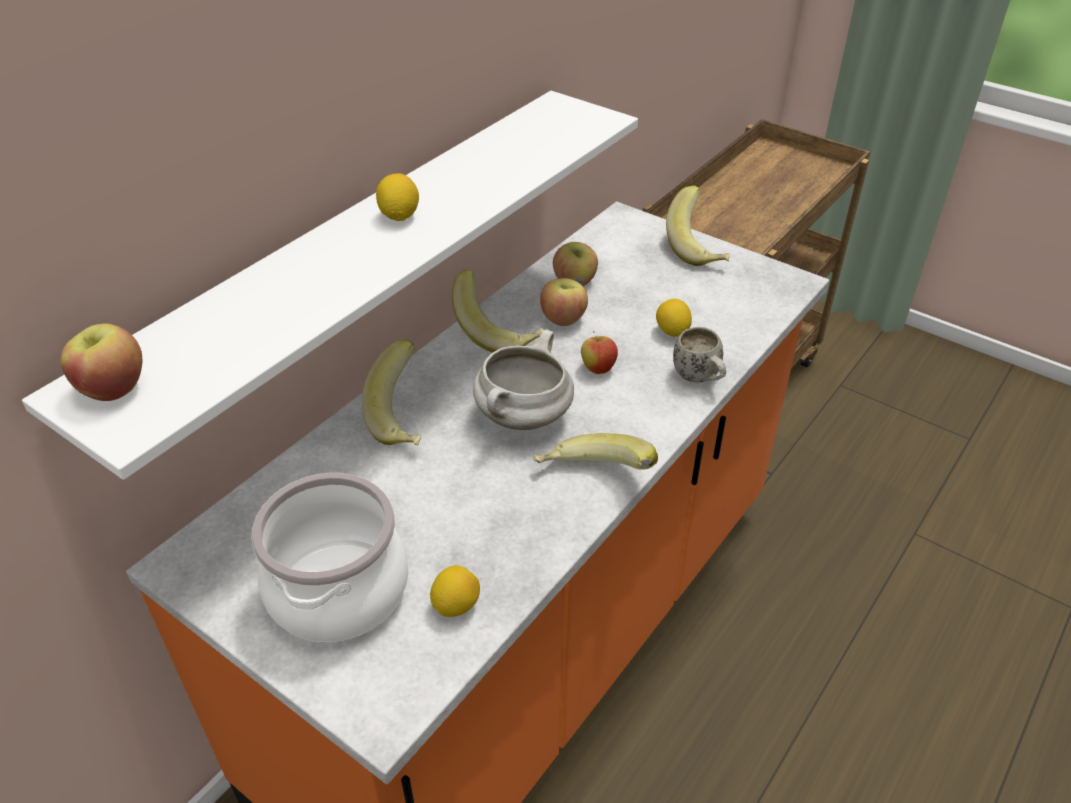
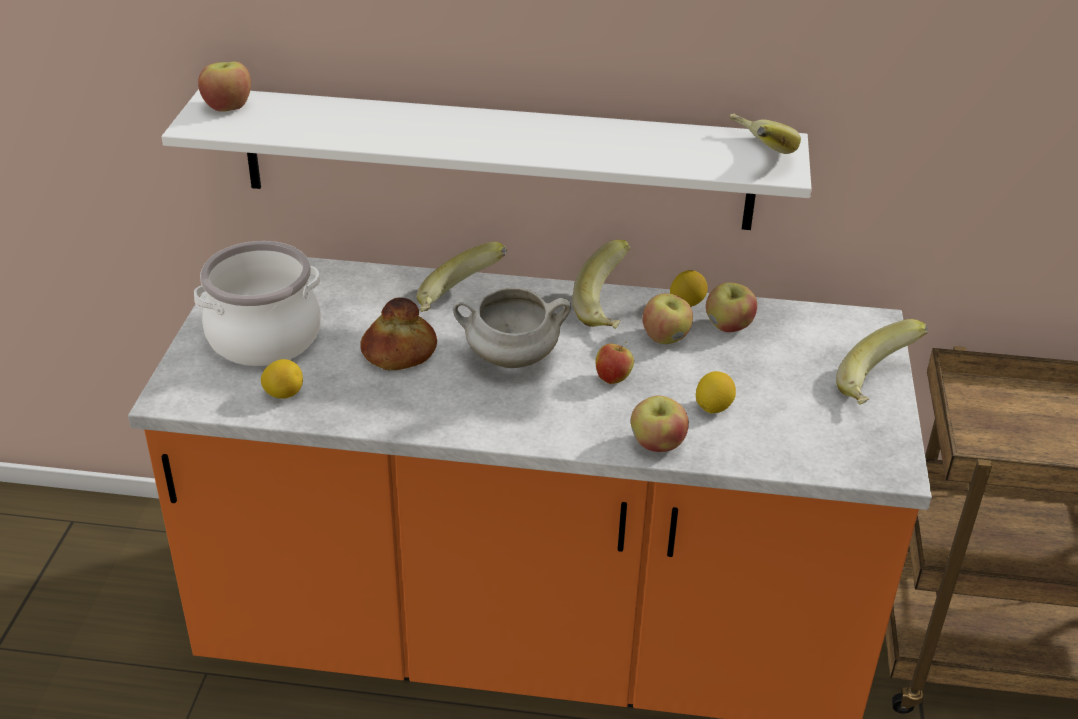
camera: 60 degrees right, 5 degrees down
(399, 216) = (511, 131): lemon -> lemon (687, 303)
(455, 489) = (399, 353): none -> bread
(593, 479) = (466, 419): banana -> banana (753, 155)
(700, 379) = (657, 445): white mug -> apple

